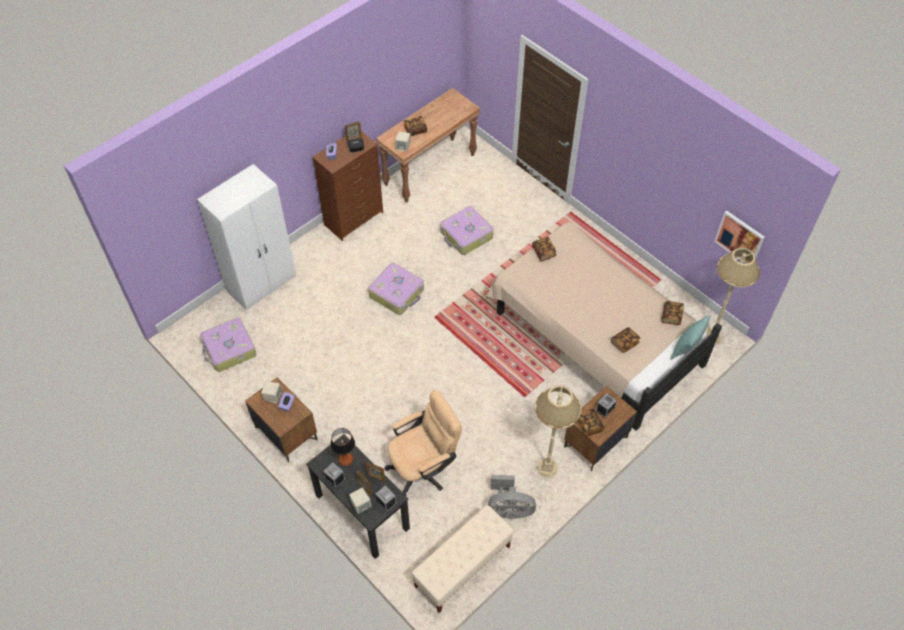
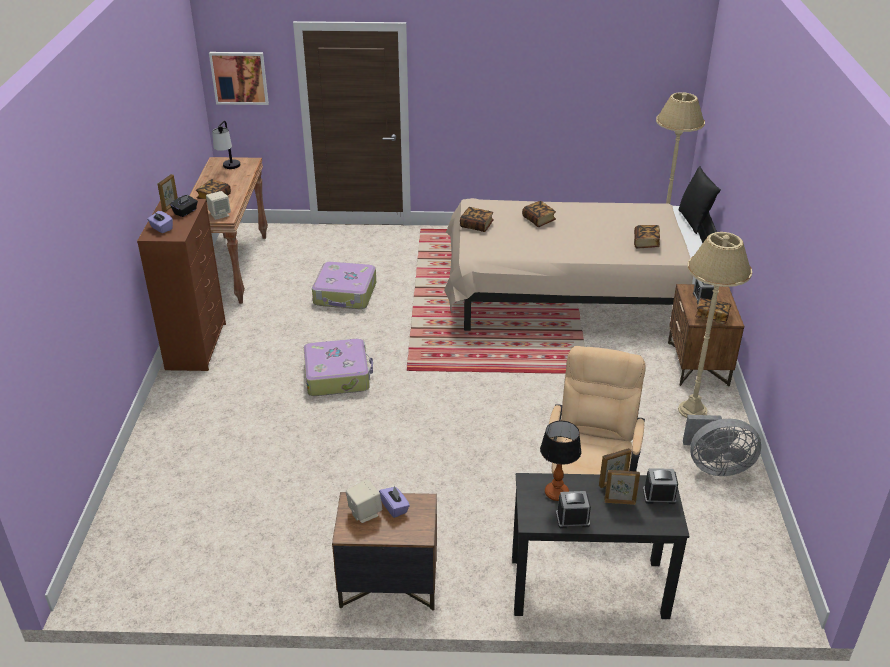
camera: 45 degrees left, 20 degrees down
(229, 349) = (191, 556): suitcase -> none
(262, 284) = (152, 465): white wardrobe -> none
(361, 505) = (640, 520): beige speaker -> none
(450, 107) = (229, 169): none -> table lamp
(462, 567) = (757, 549): beige bench -> none
(509, 509) = (715, 466): grey fan -> grey fan turned 45 degrees clockwise
(671, 316) = (649, 208): book -> book (538, 220)
(686, 348) = (694, 221): turquoise pillow -> black pillow
(739, 238) = (651, 101): picture -> picture (239, 78)

